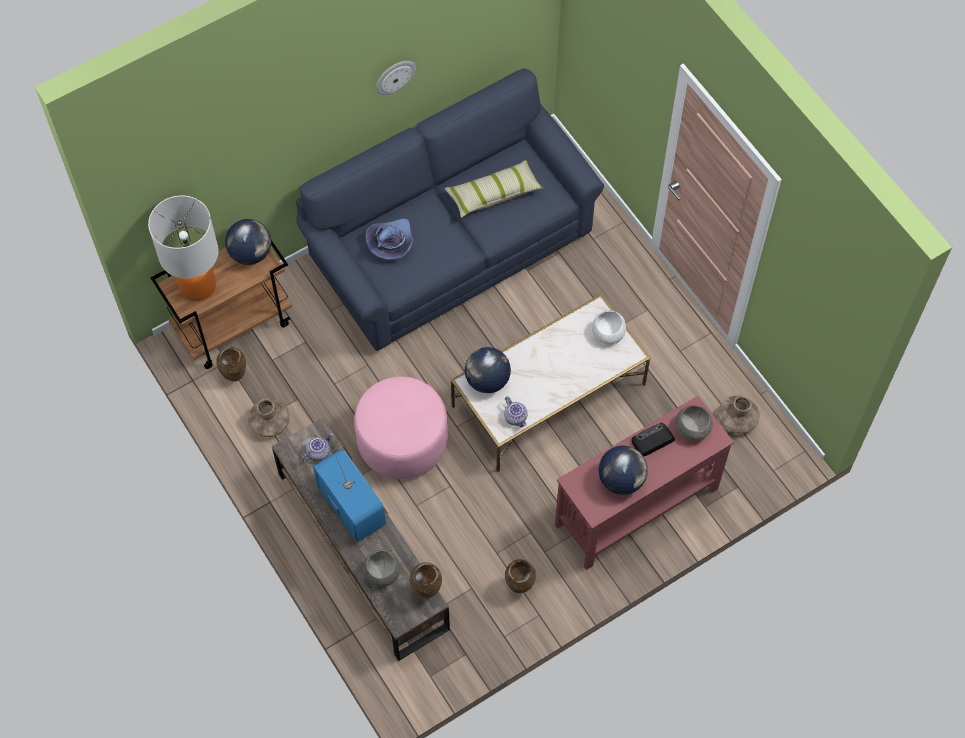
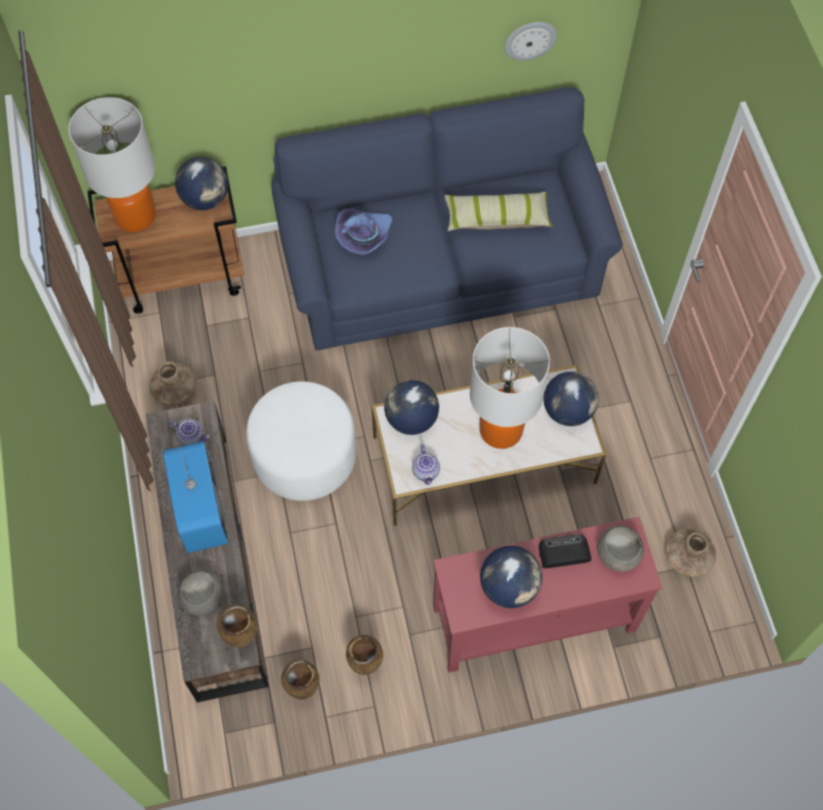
camera: 20 degrees right, 0 degrees up
(235, 376) = (161, 330): brown vase -> brown vase (303, 688)
(318, 452) = (192, 437): teapot -> teapot turned 45 degrees clockwise
(394, 76) = (411, 41): wall clock -> wall clock (530, 40)
(402, 441) = (304, 457): pink ottoman -> white ottoman
(561, 365) = (501, 430): none -> table lamp
(607, 333) = (567, 410): white bowl -> globe

